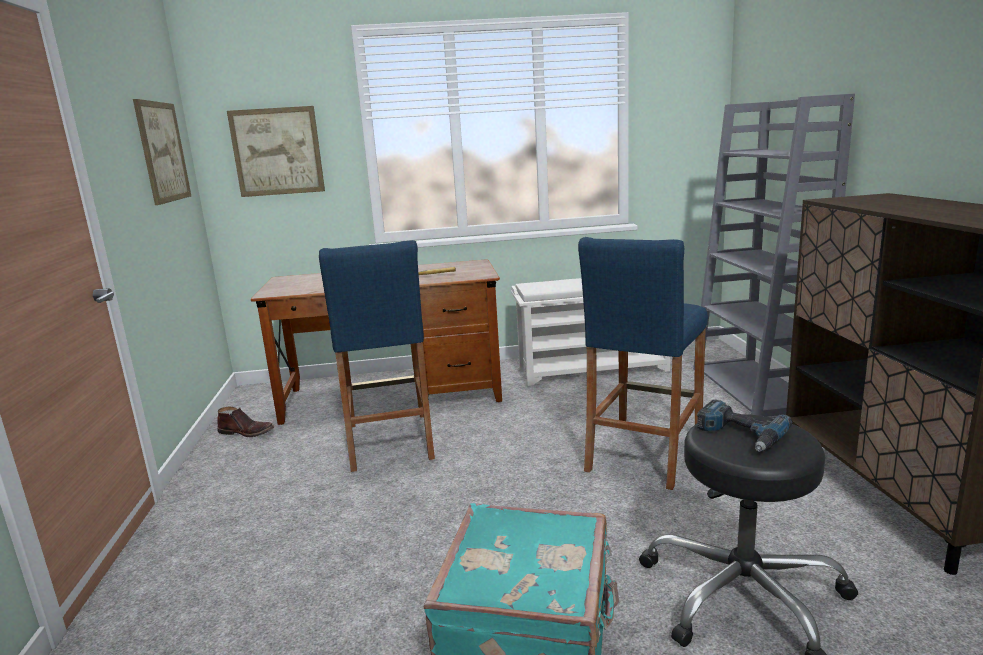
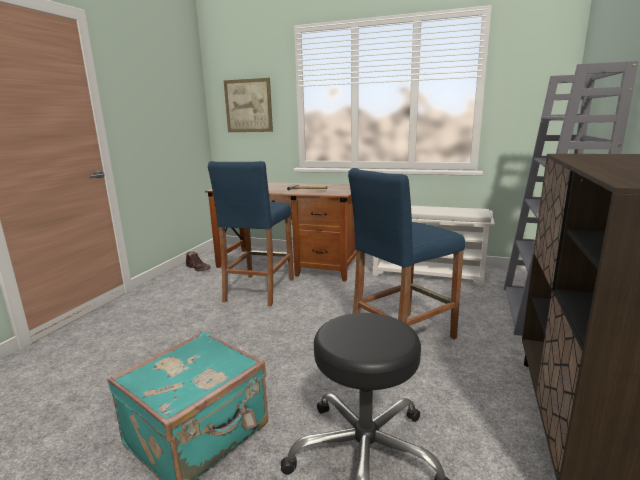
camera: 25 degrees right, 0 degrees up
(163, 152) = (176, 102): picture -> none
(739, 435) = (361, 329): power drill -> none

